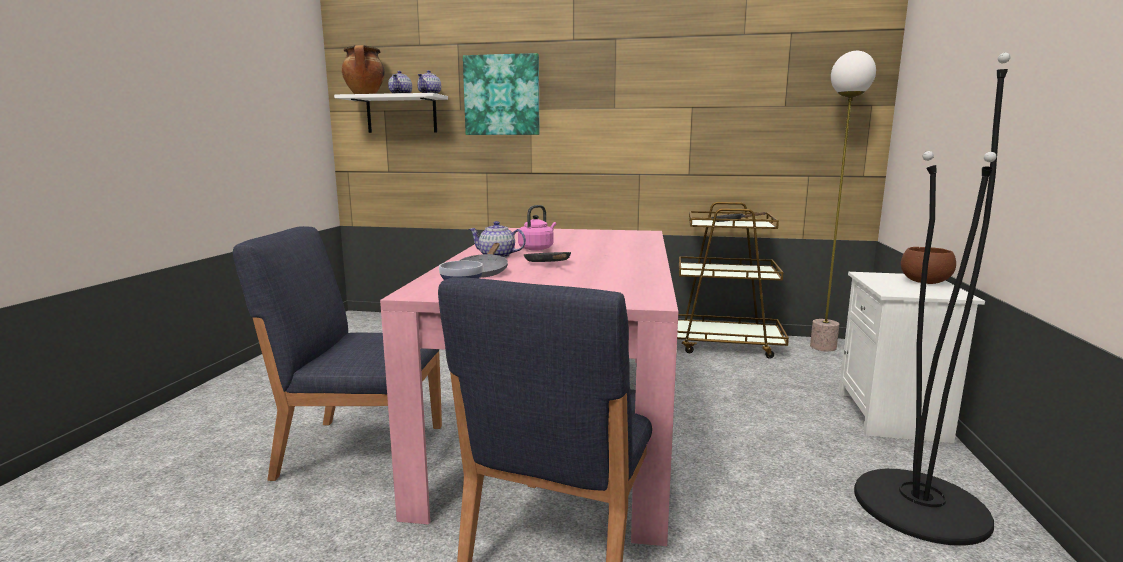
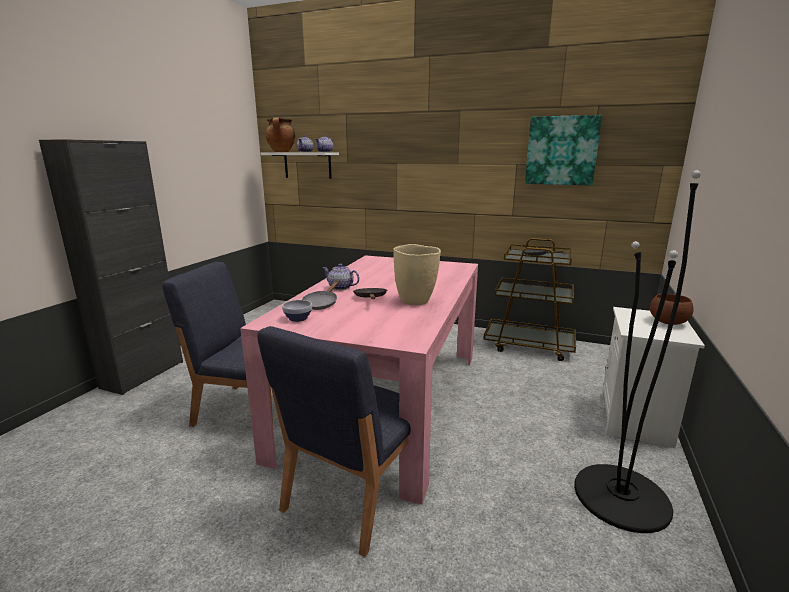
camera: 10 degrees right, 5 degrees up
(167, 417) = (143, 374): none -> black cabinet
(502, 95) = (376, 152): picture -> picture (561, 151)
(537, 248) = (373, 280): pink kettle -> none
(614, 264) = (415, 301): none -> beige vase
(822, 347) = (607, 354): floor lamp -> none

